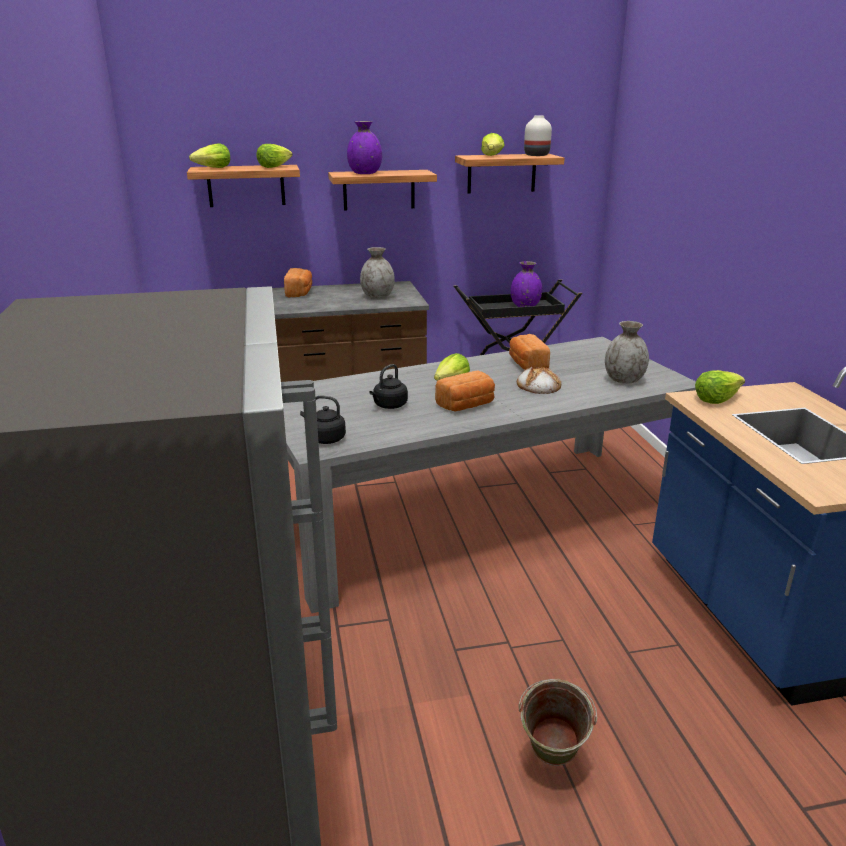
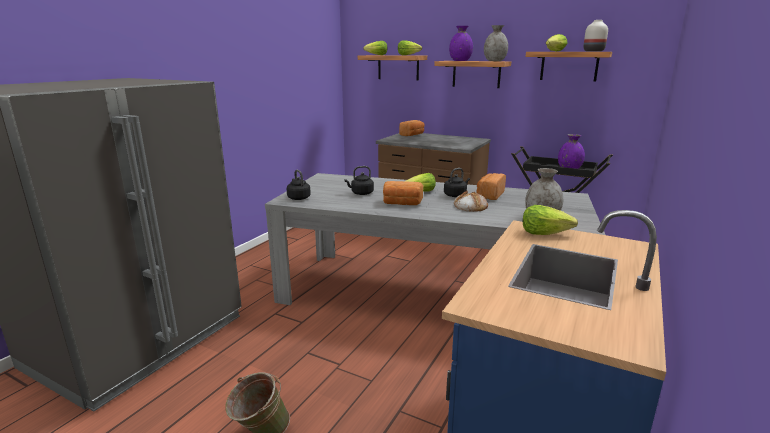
camera: 40 degrees right, 5 degrees down
(377, 296) = (450, 142): grey vase -> grey vase (494, 61)
(496, 375) = (456, 195): none -> black kettle

